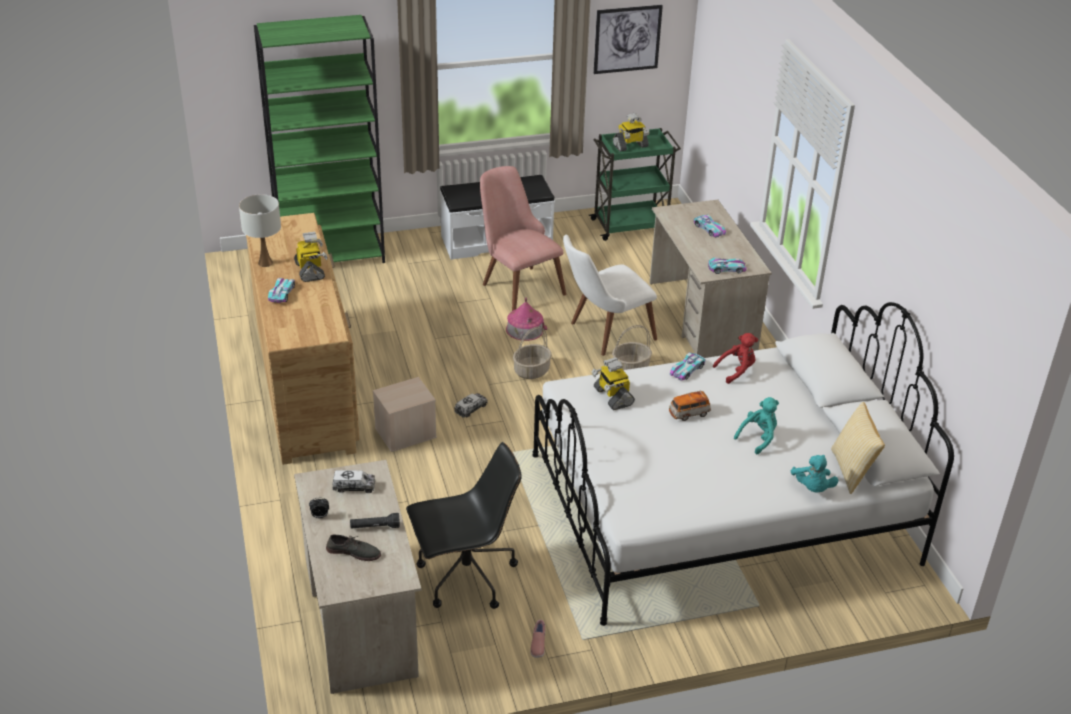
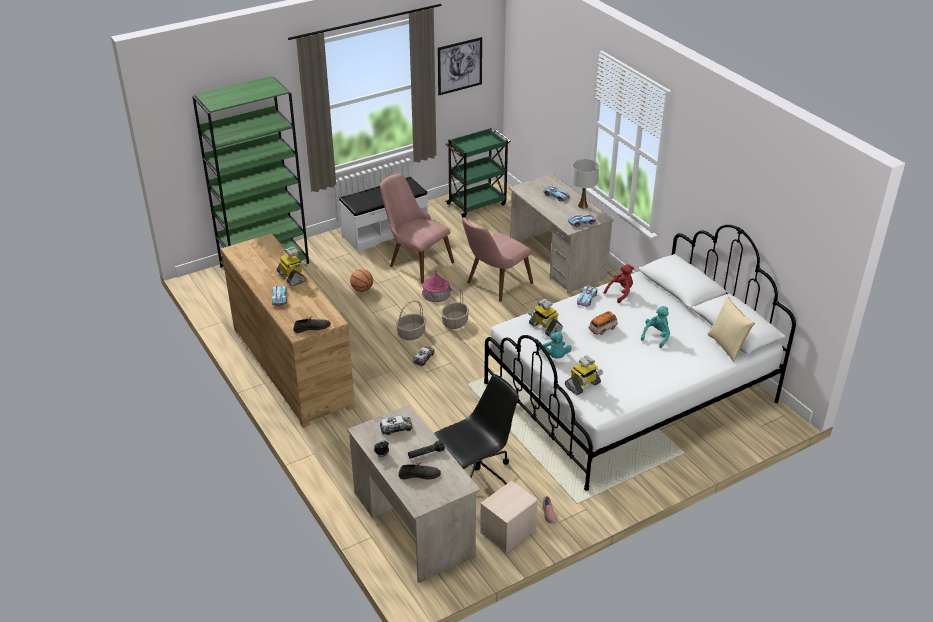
camera: 15 degrees left, 0 degrees up
(265, 263) = (254, 277): white table lamp -> white table lamp (582, 206)
(301, 337) = (312, 327): none -> grey shoe
(405, 433) = (384, 386): beige storage box -> beige storage box (508, 531)
(434, 307) = (362, 289): none -> basketball
(603, 333) = (494, 286): white chair -> pink chair
(630, 146) = (473, 145): toy robot -> toy robot (583, 385)
(631, 368) = (524, 307): basket -> basket (411, 333)
(812, 488) = (707, 363): turquoise plush toy -> turquoise plush toy (554, 356)

